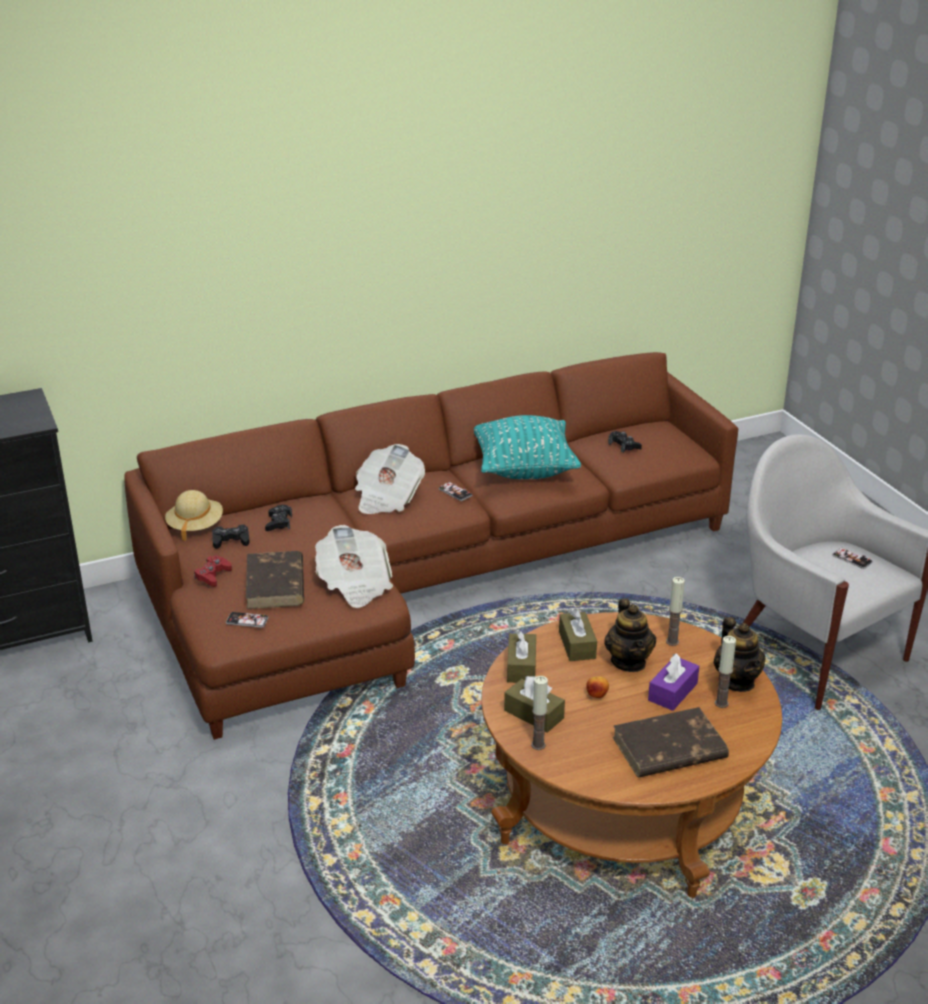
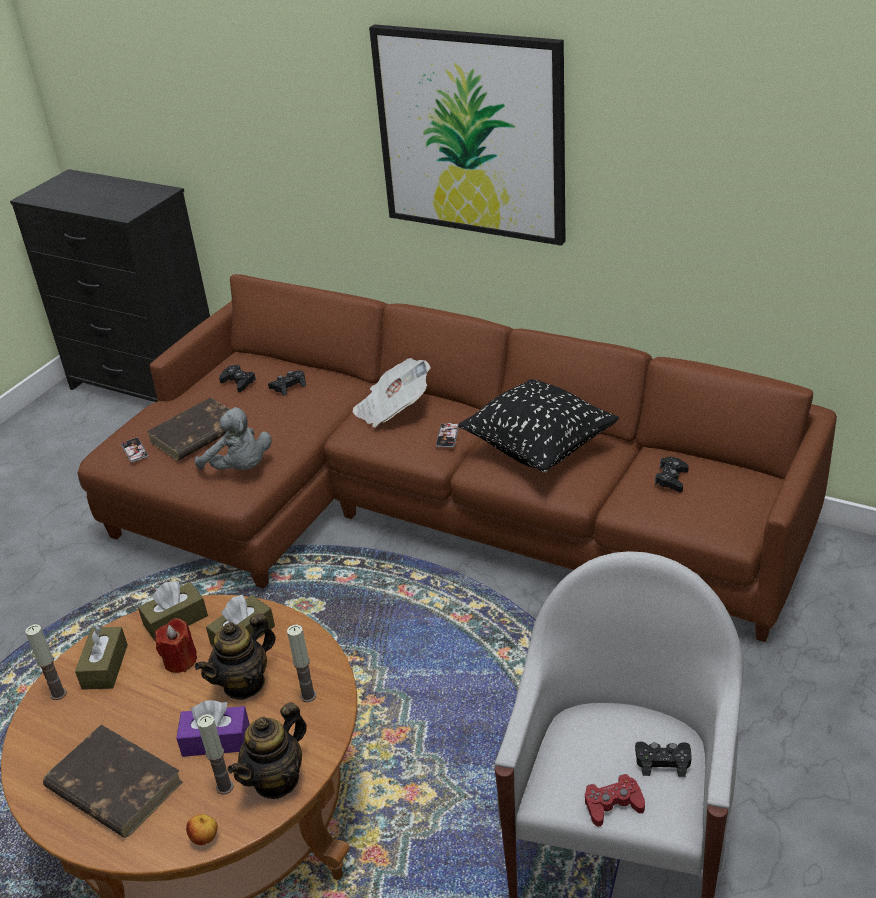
camera: 55 degrees right, 5 degrees up
(195, 526) = (248, 358): beige hat -> none
(213, 575) = (182, 402): red game controller -> red game controller (613, 804)
(355, 584) = (240, 469): newspaper -> grey plush toy
(373, 239) = (471, 134): none -> picture
(524, 469) = (539, 448): turquoise pillow -> black pillow
(570, 679) = (180, 661): none -> red candle
(597, 695) = (167, 691): apple -> apple (205, 839)
(852, 559) = (663, 761): phone -> black game controller

